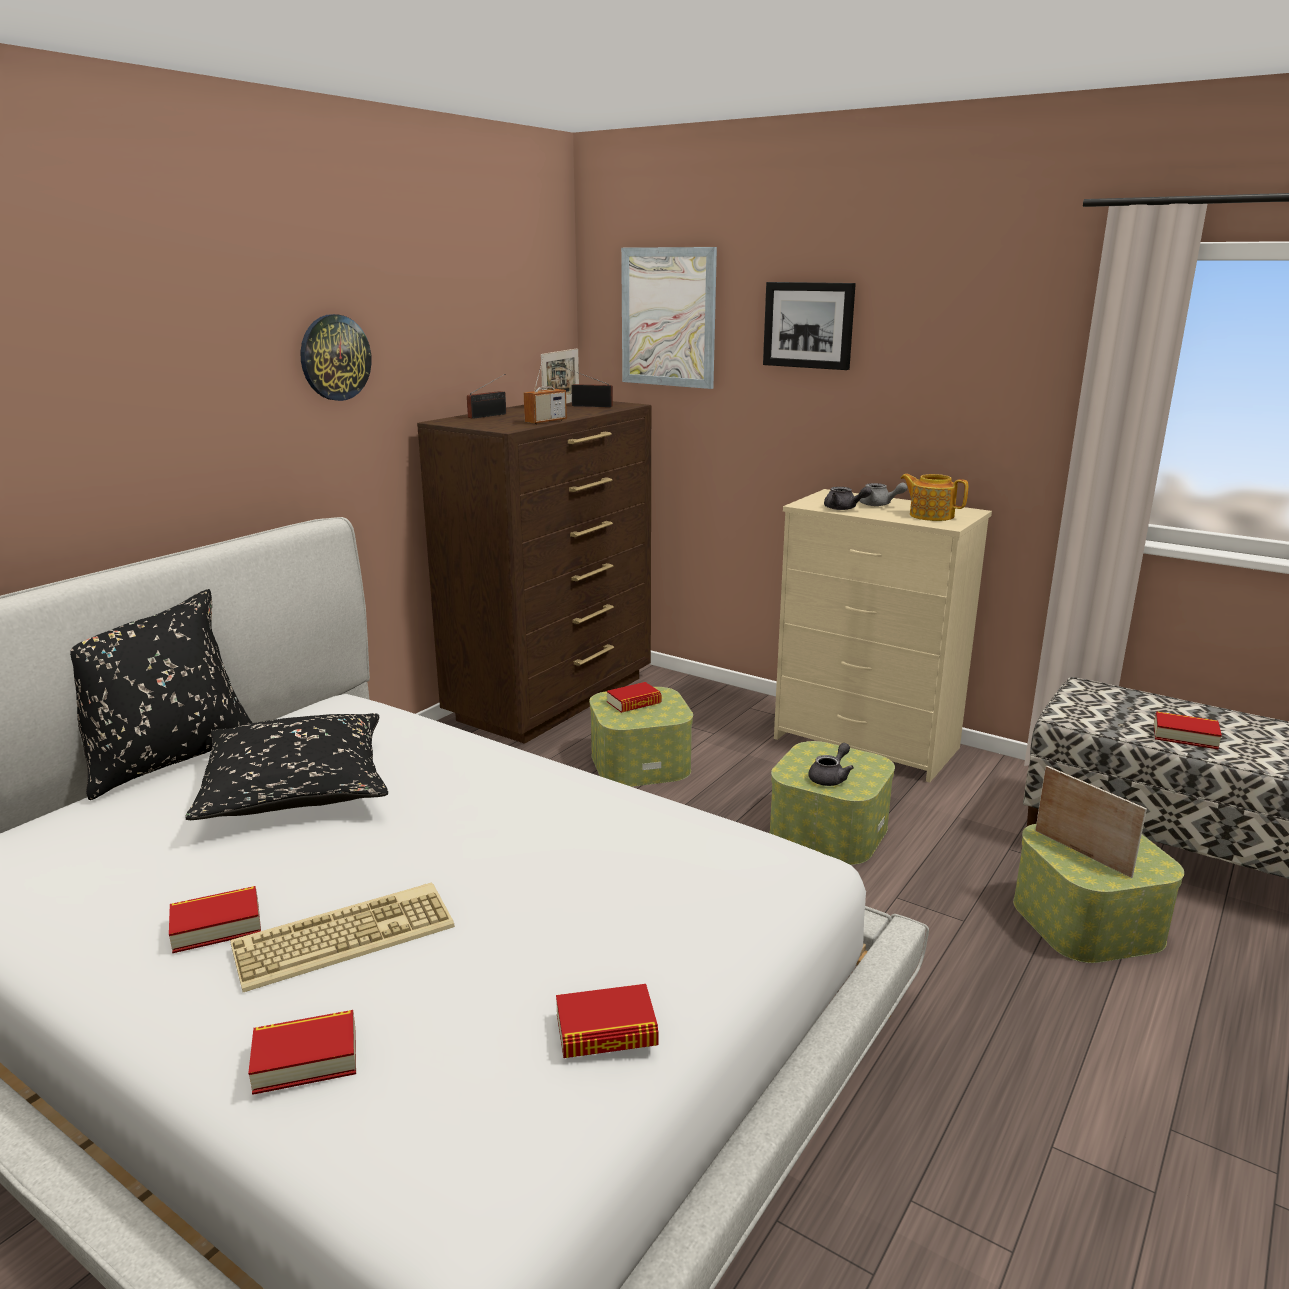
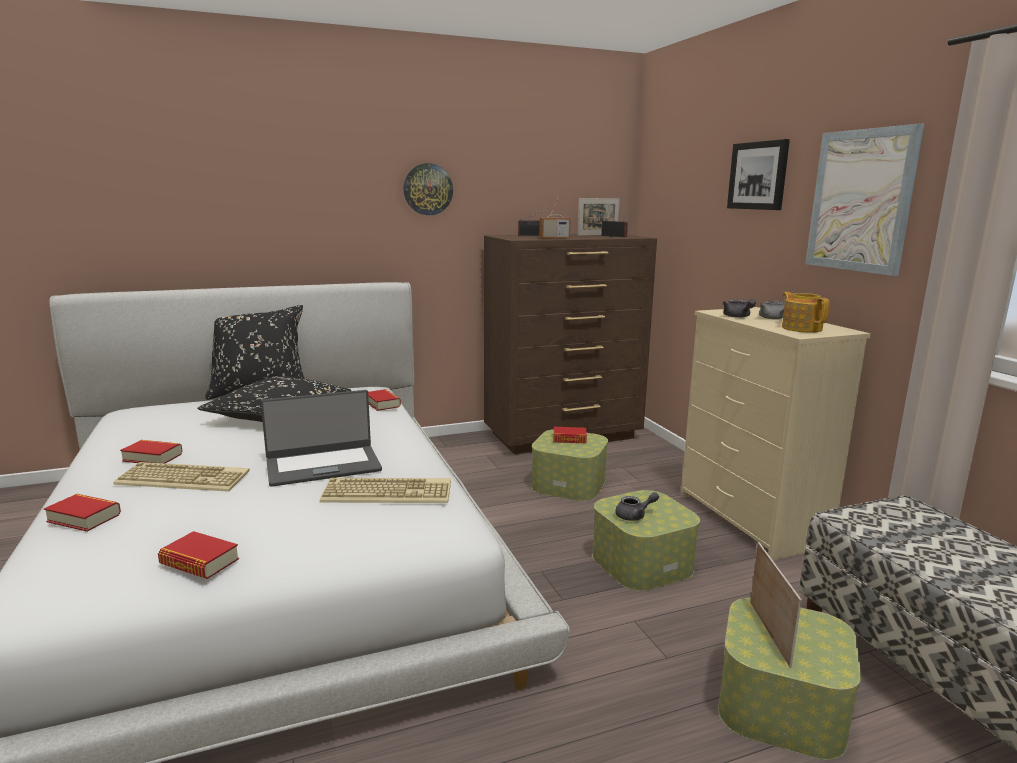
camera: 35 degrees right, 5 degrees down
(512, 841) = (323, 465): none -> laptop
(659, 844) = (389, 492): none -> keyboard
(668, 317) = (680, 176): picture -> picture (860, 201)
(1185, 736) = (953, 567): book -> book (382, 404)

